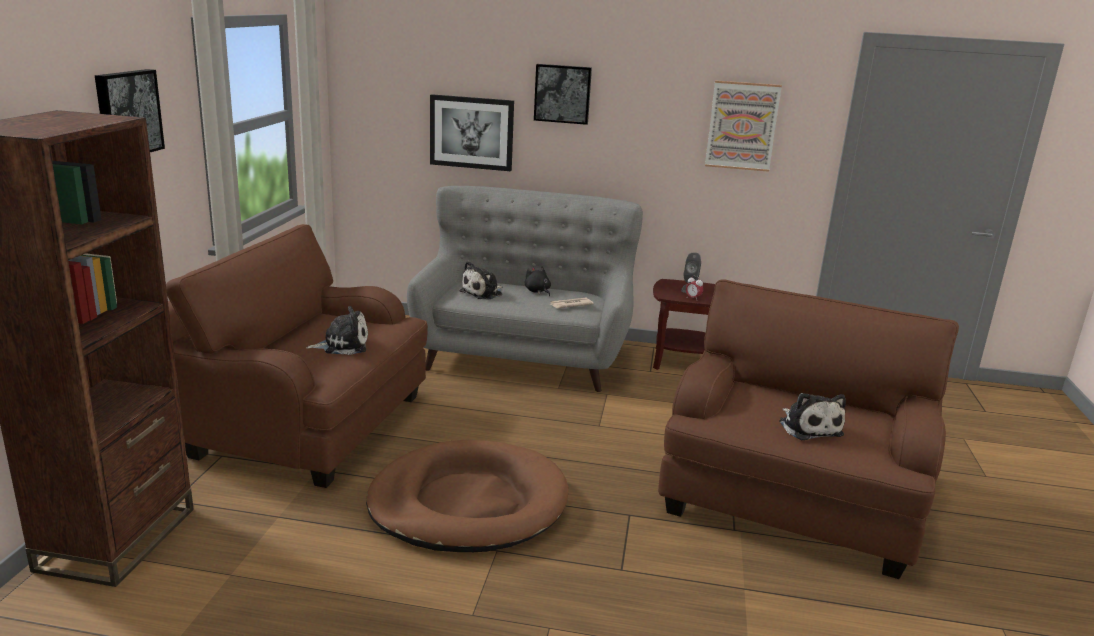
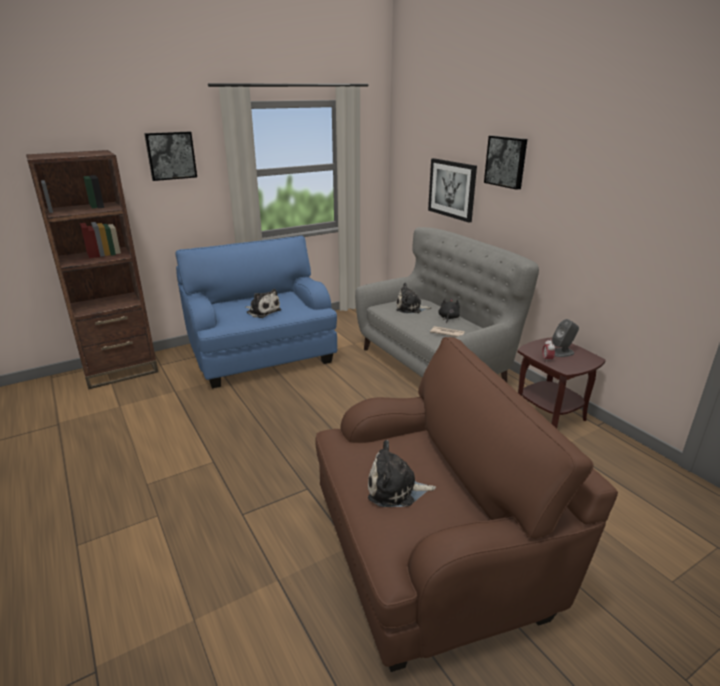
camera: 50 degrees right, 5 degrees up
(304, 423) = (261, 353): brown armchair -> blue armchair
(468, 503) = (248, 430): brown dog bed -> none
(742, 126) = (644, 203): picture -> none
(808, 427) = (395, 489): plush toy -> plush toy turned 60 degrees clockwise

